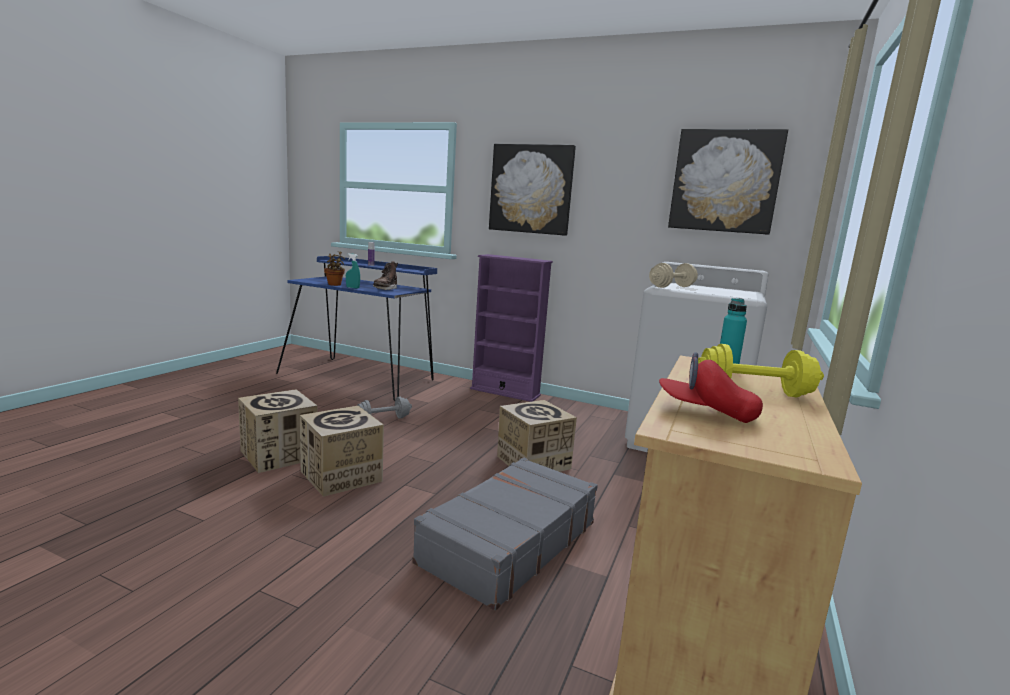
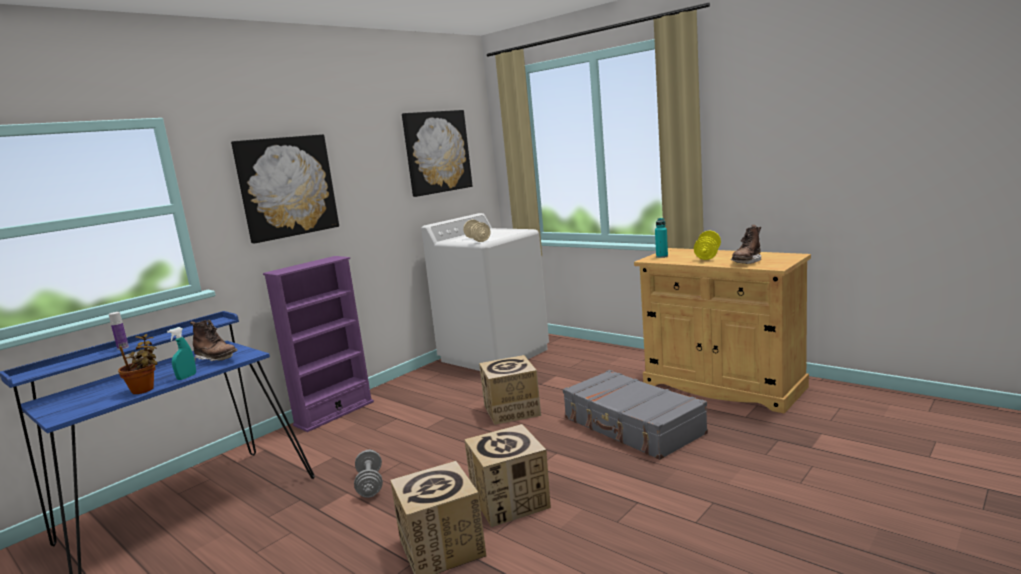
camera: 70 degrees left, 0 degrees up
(706, 412) = (746, 262): red cap -> brown boot

